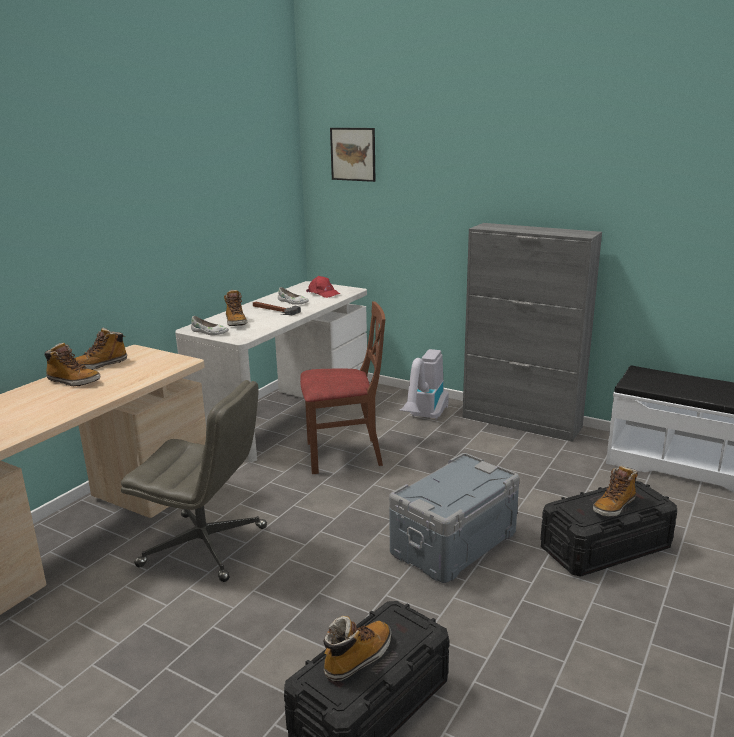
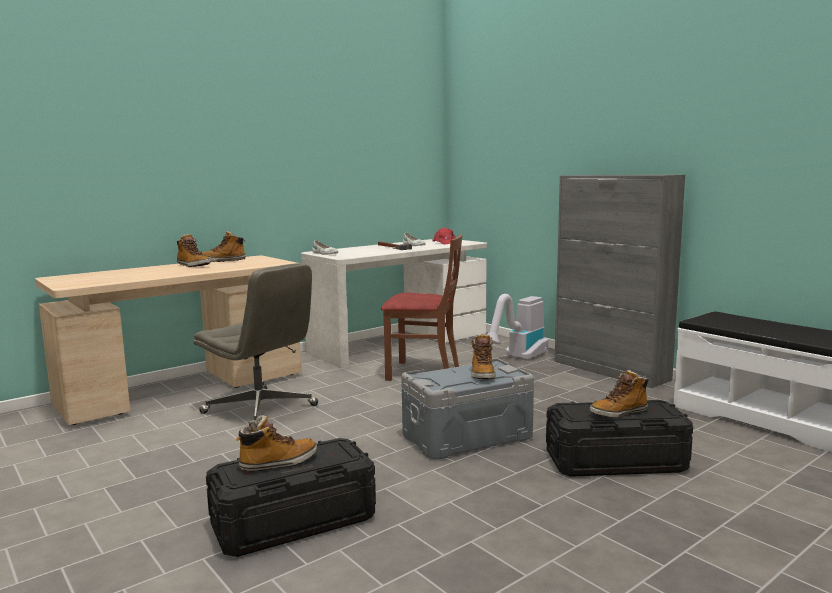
camera: 20 degrees right, 10 degrees down
(236, 322) = (352, 251): boot -> boot (482, 374)
(353, 154) = (482, 124): picture -> none

